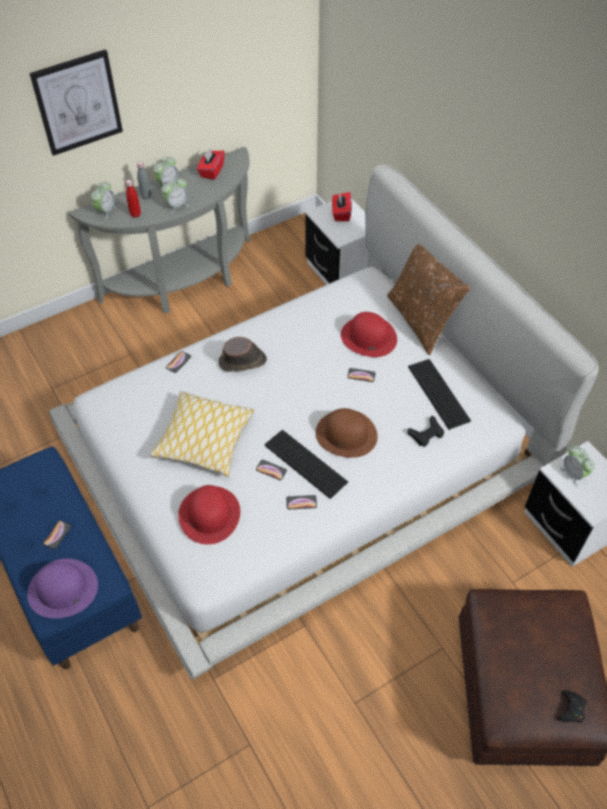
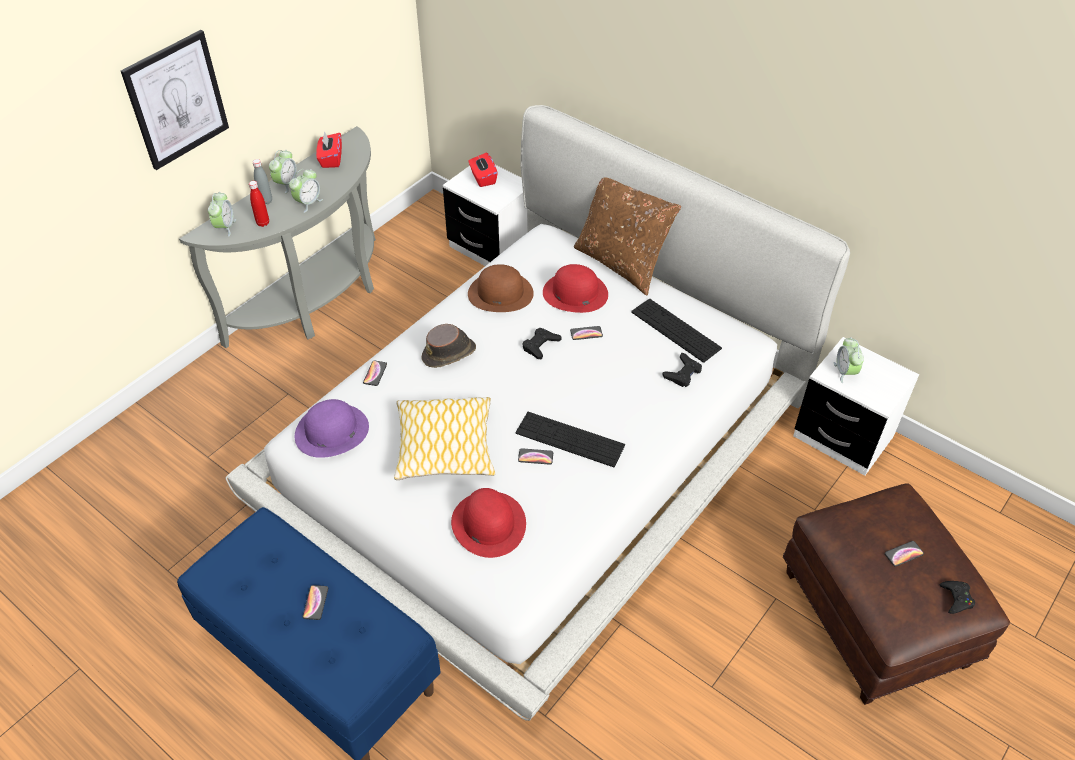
camera: 20 degrees left, 5 degrees down
(62, 589) = (350, 660): purple hat -> purple hat (331, 431)
(301, 502) = (585, 480): phone -> phone (903, 554)
(318, 375) = (540, 345): none -> black game controller
(346, 434) = (599, 397): brown hat -> brown hat (500, 293)
(573, 474) = (845, 372): alarm clock -> alarm clock turned 45 degrees clockwise

